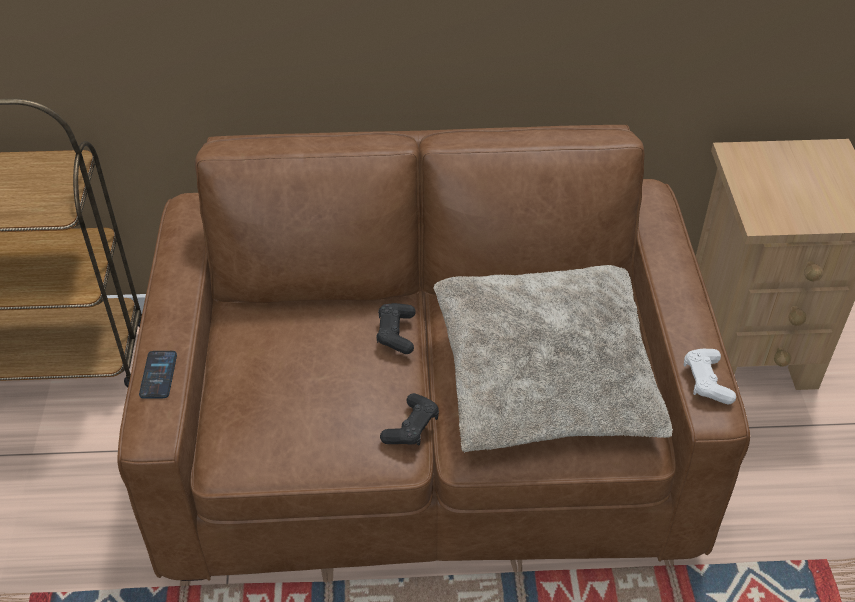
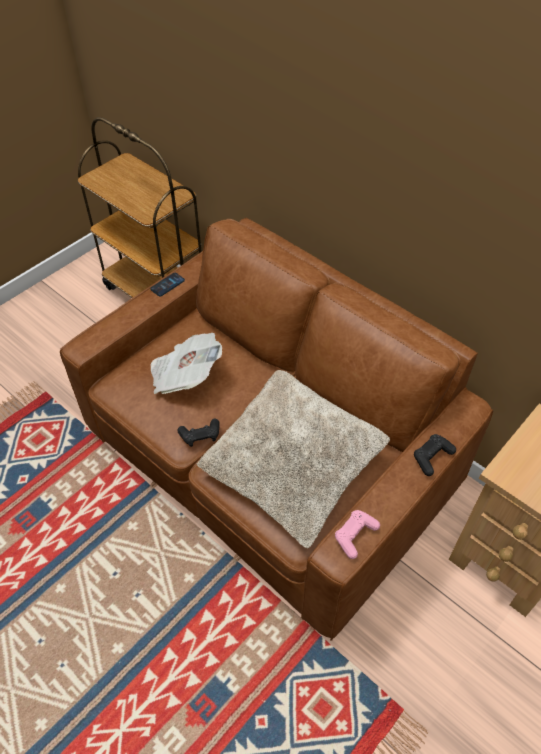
camera: 45 degrees right, 5 degrees up
(158, 375) = (114, 323): phone -> phone (167, 285)
(311, 378) = (185, 376): none -> newspaper
(396, 333) = (250, 384): black game controller -> black game controller (432, 457)
(706, 382) = (355, 535): white game controller -> pink game controller

